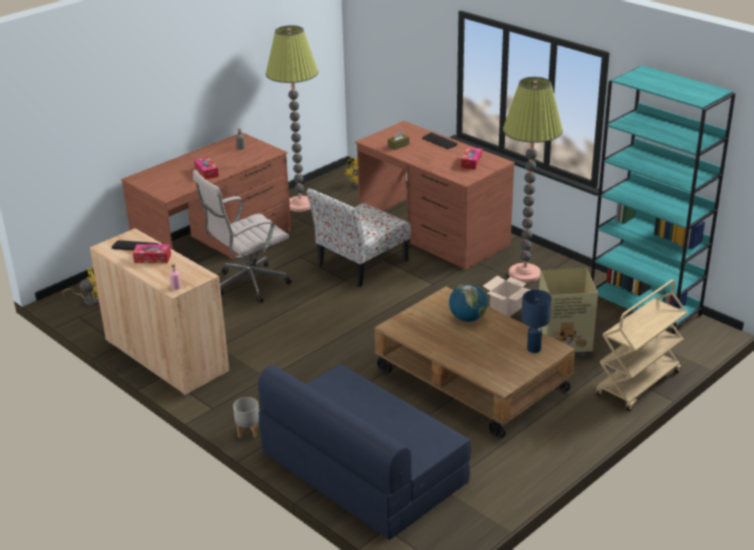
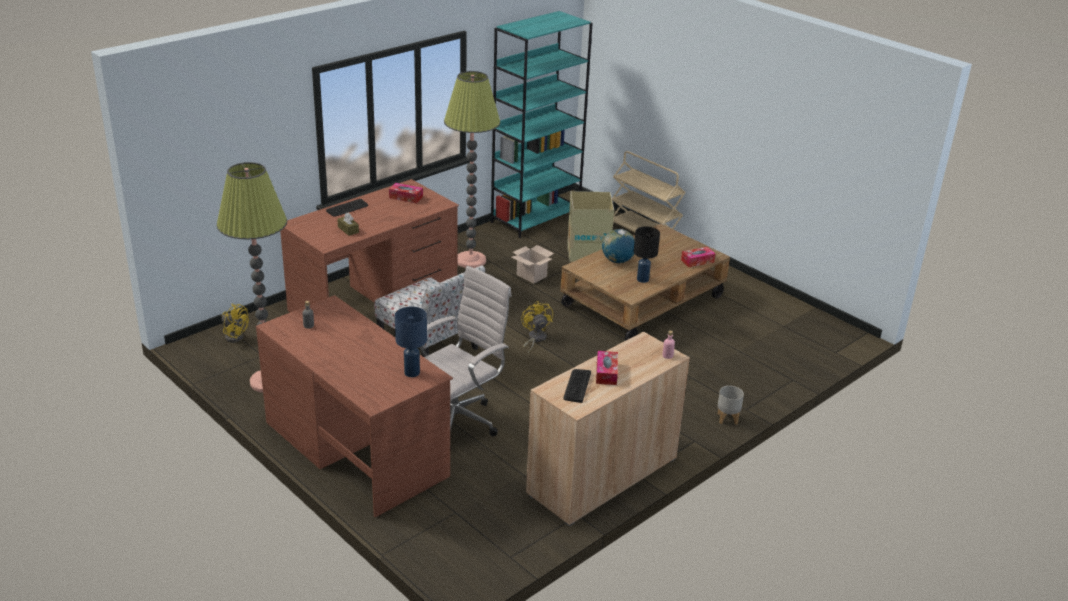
camera: 90 degrees left, 0 degrees up
(89, 300) = (469, 551): yellow fan -> yellow fan (535, 339)
(206, 172) = (375, 349): tissue box -> tissue box (697, 261)
(248, 285) = (458, 421): white office chair -> white office chair turned 105 degrees counterclockwise
(363, 467) = (765, 359): blue sofa -> none
(429, 334) = (643, 279): none -> black table lamp
(533, 349) = (662, 239): blue table lamp -> blue table lamp (411, 373)

